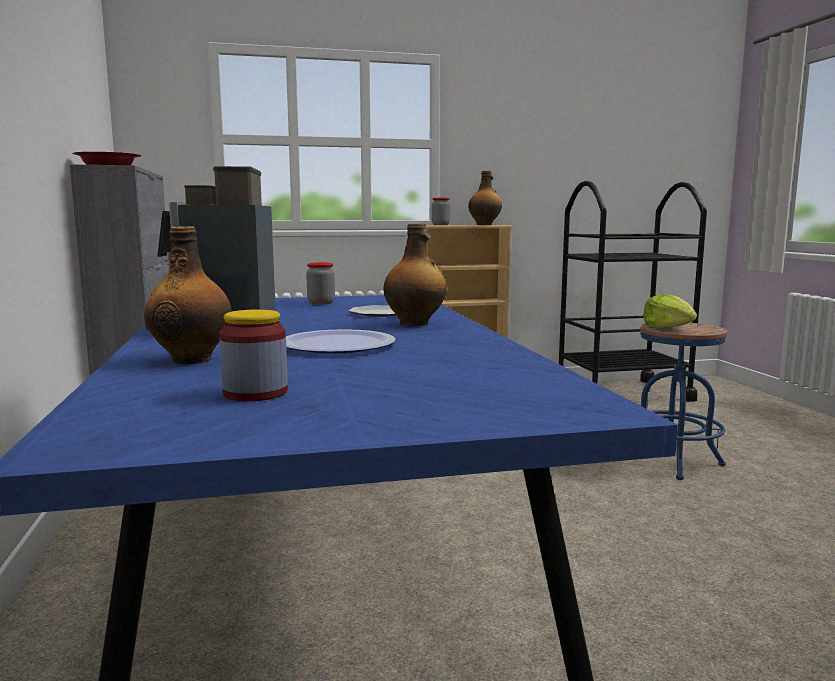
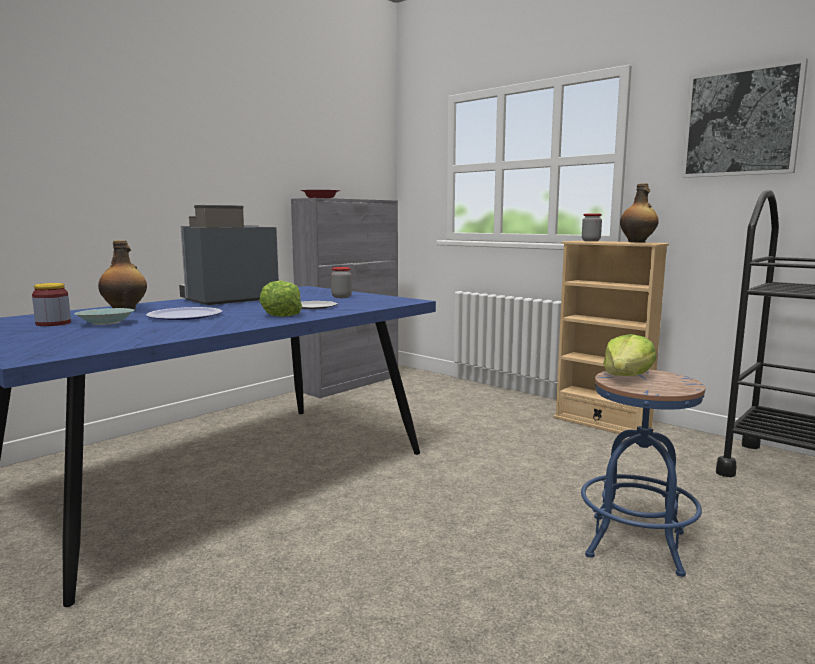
camera: 55 degrees right, 0 degrees up
(325, 373) = (104, 323): none -> turquoise bowl
(415, 324) = (280, 314): bottle -> lettuce
(533, 124) = (741, 122): none -> picture

